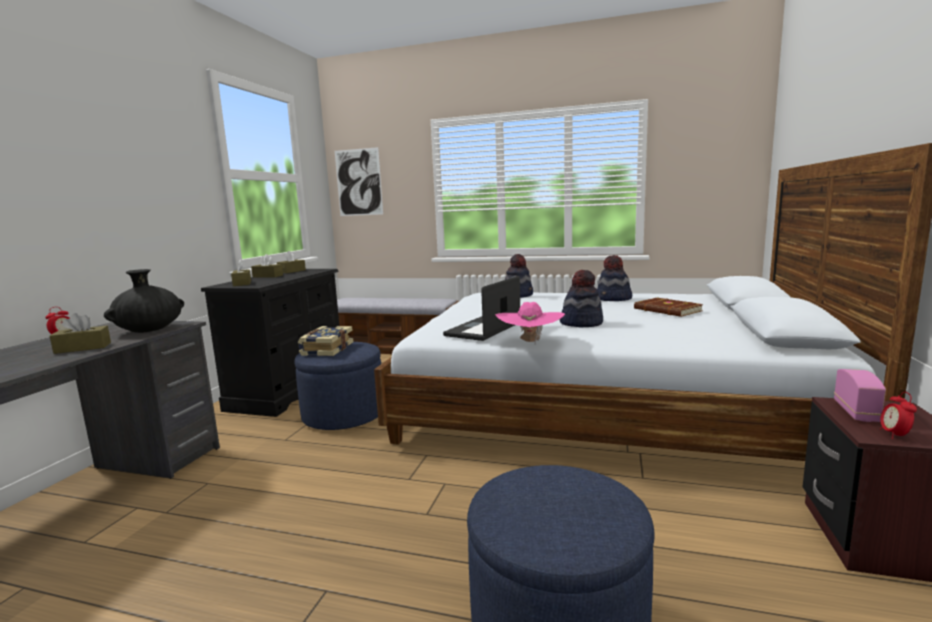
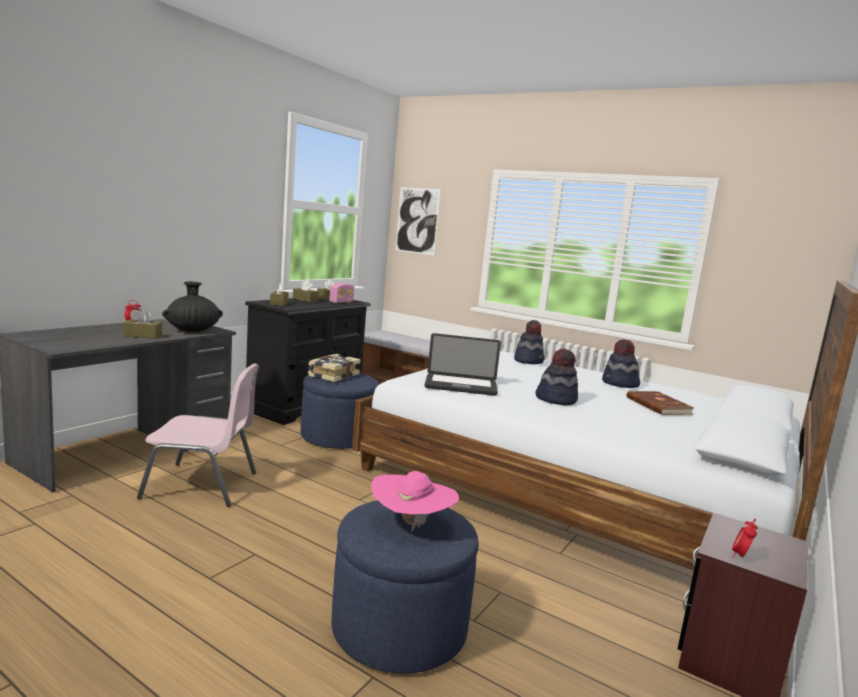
camera: 15 degrees right, 0 degrees up
(212, 516) = (202, 485): none -> pink chair
(483, 330) = (460, 386): laptop -> laptop turned 135 degrees counterclockwise
(530, 342) = (489, 405): pink hat -> pink hat (411, 524)
(856, 412) = (735, 533): radio -> radio (341, 302)

